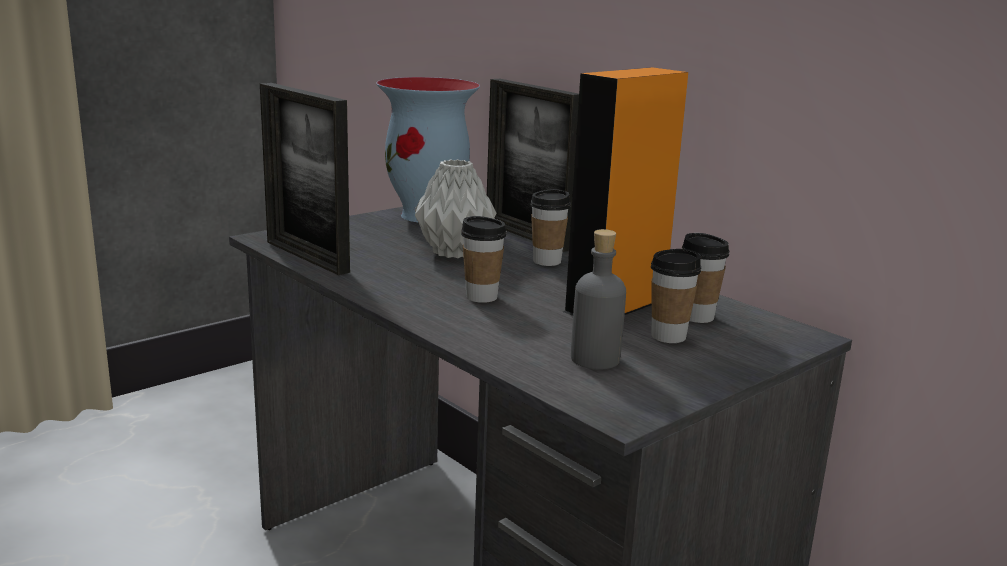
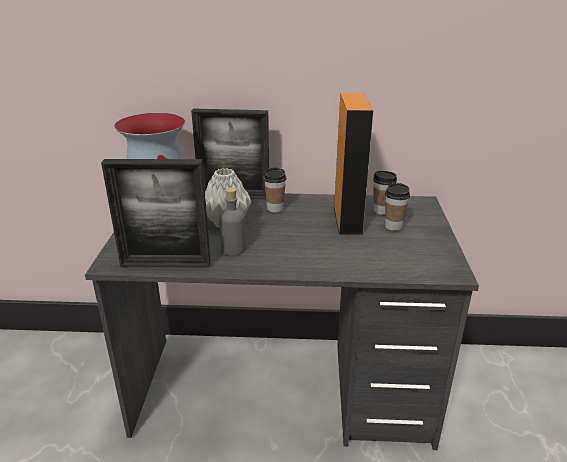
camera: 45 degrees left, 10 degrees up
(481, 297) = (295, 244): cup -> none
(595, 359) = (397, 252): grey bottle -> grey bottle (233, 249)

